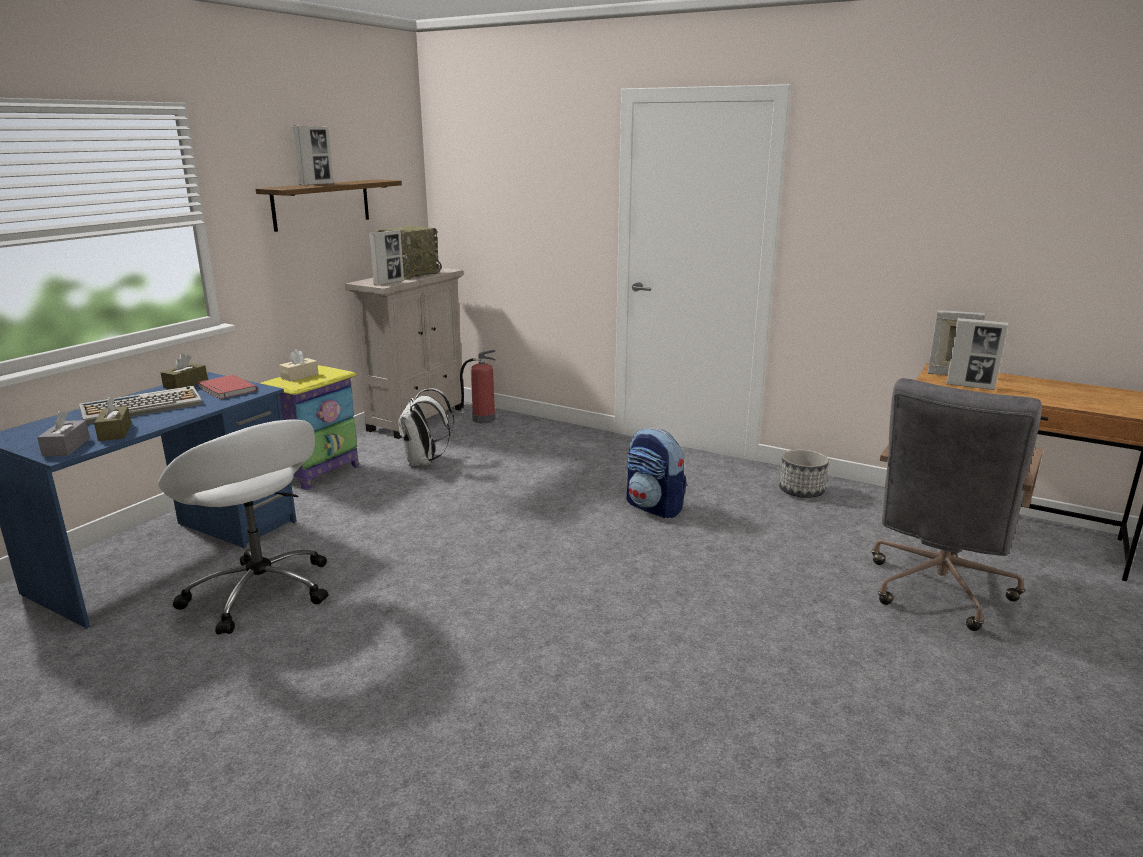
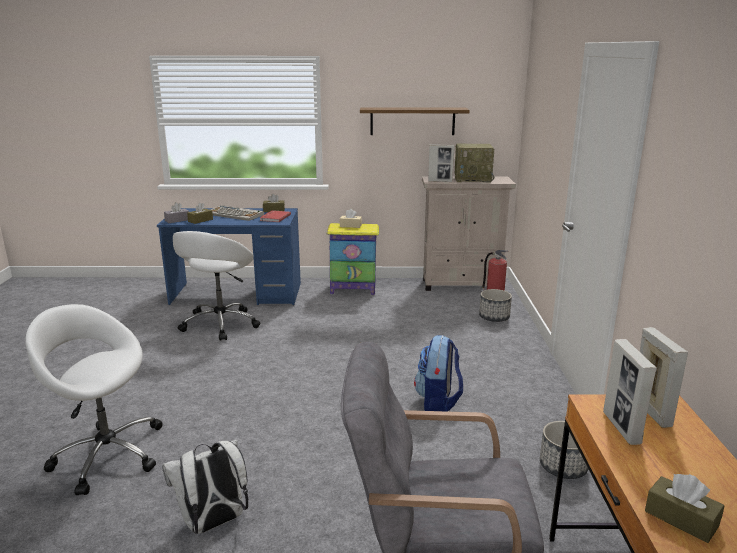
camera: 60 degrees right, 0 degrees up
(316, 184) = (400, 108): picture frame -> none
(424, 462) = (404, 308): white backpack -> white backpack (213, 523)
(517, 430) = (494, 317): none -> planter
(563, 773) = (107, 455): none -> white office chair
(1085, 402) = (681, 518): none -> brown tissue box

